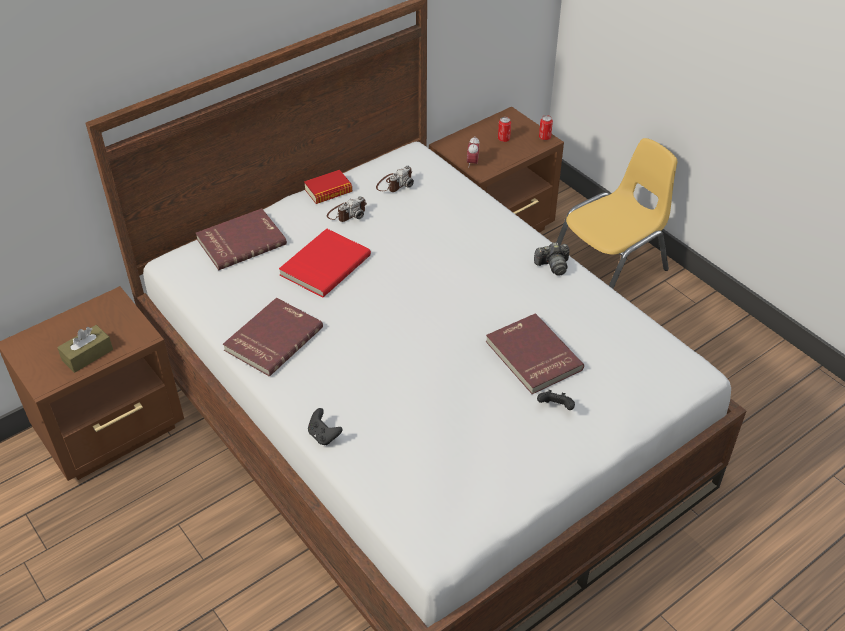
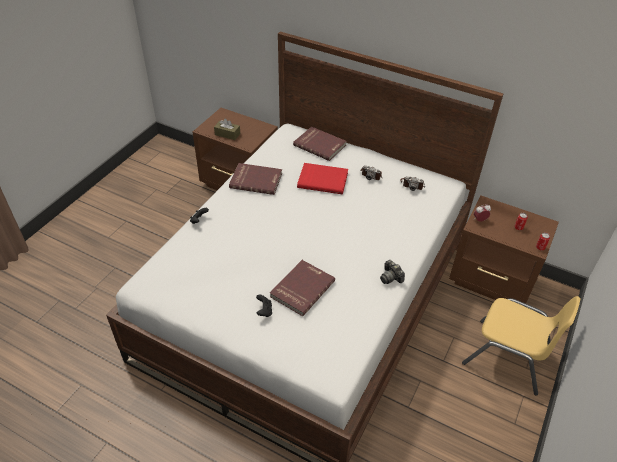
camera: 65 degrees right, 0 degrees up
(328, 191) = (384, 162): book -> none

